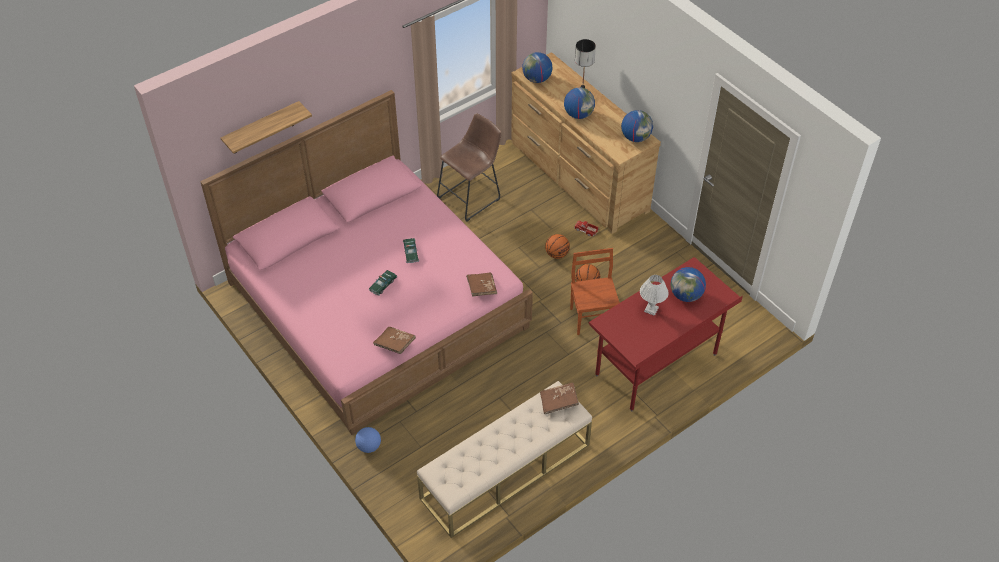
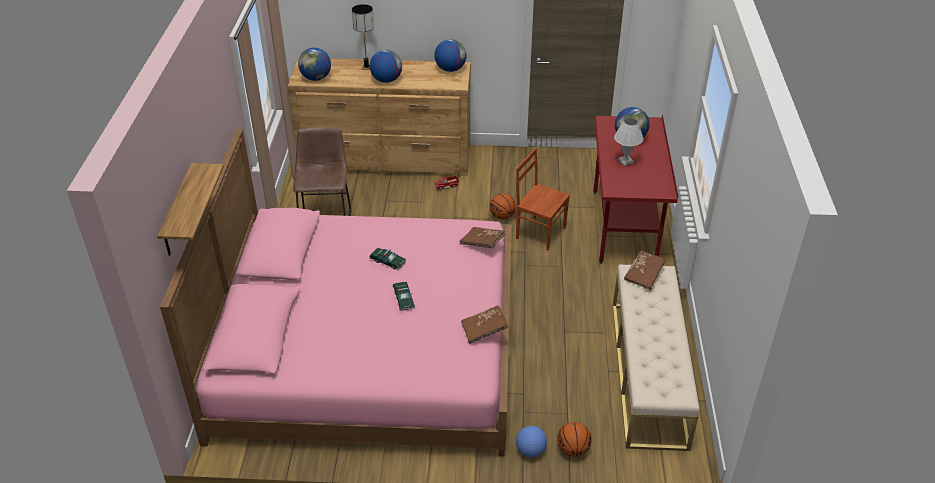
camera: 50 degrees left, 10 degrees down
(557, 254) = (451, 214): basketball -> basketball (573, 450)

